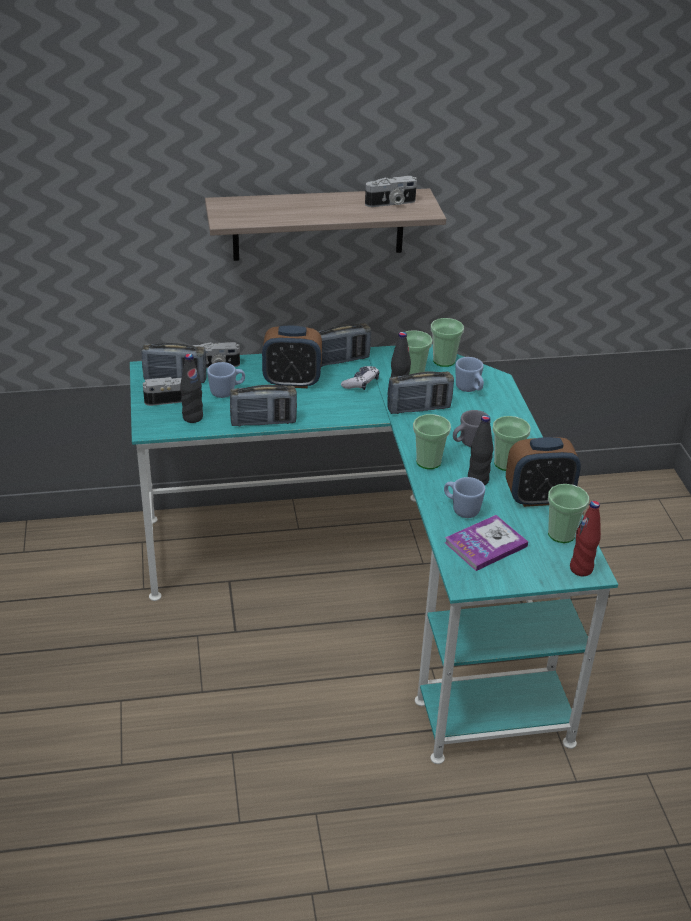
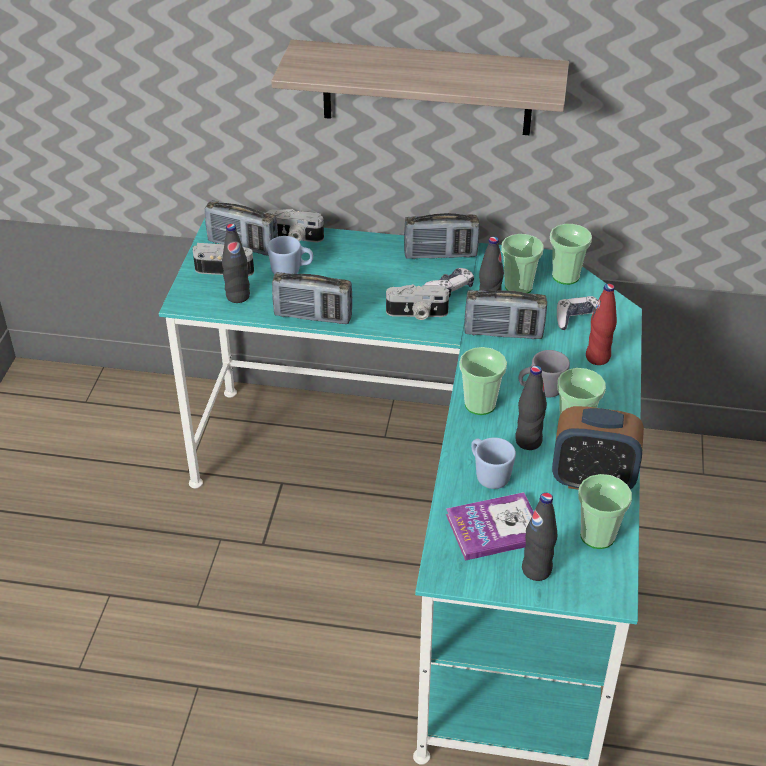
camera: 20 degrees right, 5 degrees up
(292, 382) = (371, 272): alarm clock -> none
(391, 203) = (506, 75): camera -> camera (417, 314)
(469, 389) = (578, 319): blue mug -> game controller
(530, 566) = (536, 570): none -> black bottle
(581, 569) = (599, 588): red bottle -> red bottle (597, 357)

